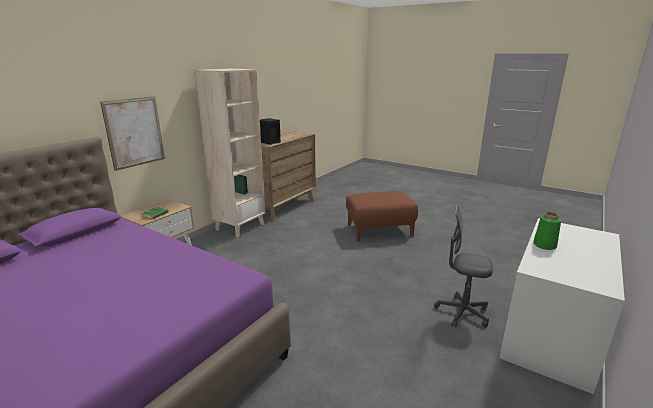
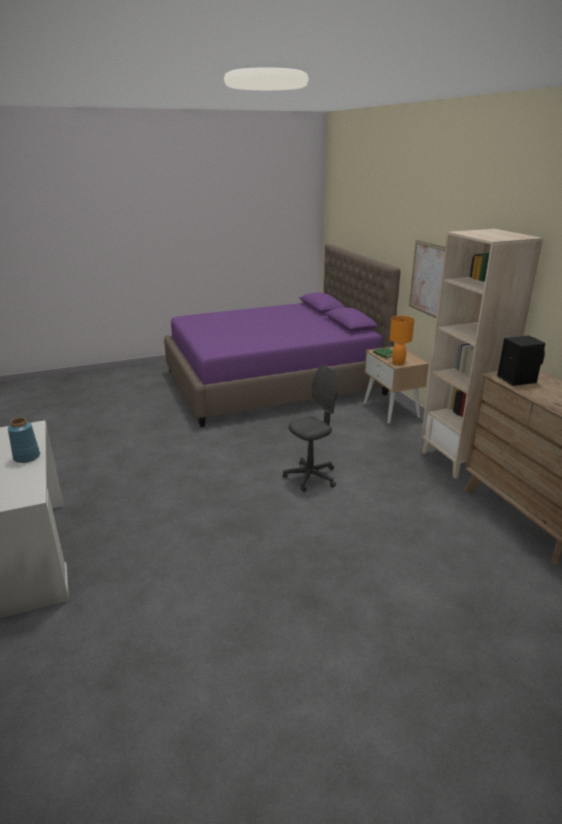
camera: 125 degrees right, 5 degrees up
(176, 207) = (398, 363): none -> orange table lamp
(380, 230) = (349, 574): brown ottoman -> none
(462, 313) = (118, 521): grey office chair -> grey office chair (310, 477)
(545, 245) = (26, 457): green vase -> blue vase

